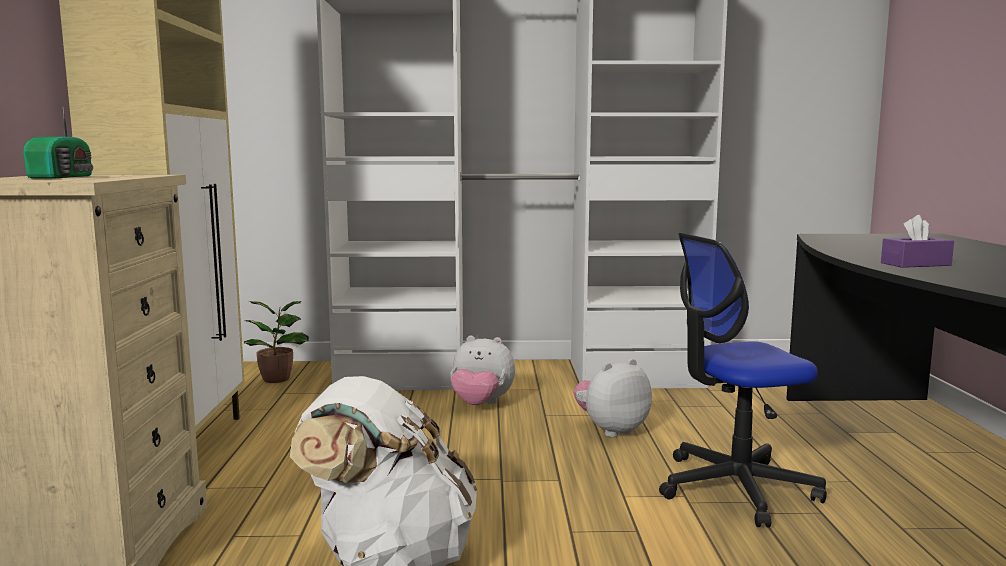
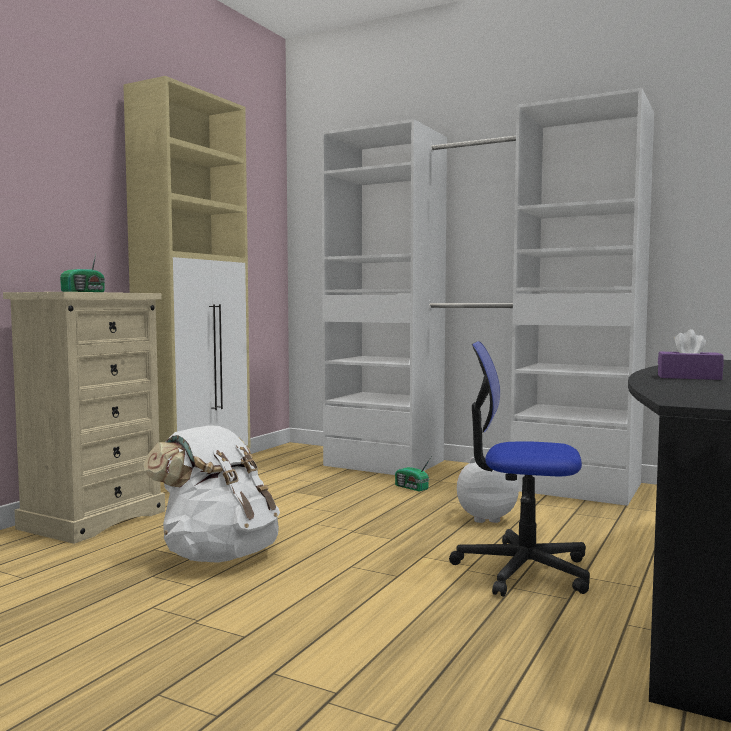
camera: 30 degrees right, 5 degrees down
(278, 379) = (299, 454): potted plant -> none
(481, 404) = (411, 488): plush toy -> radio

